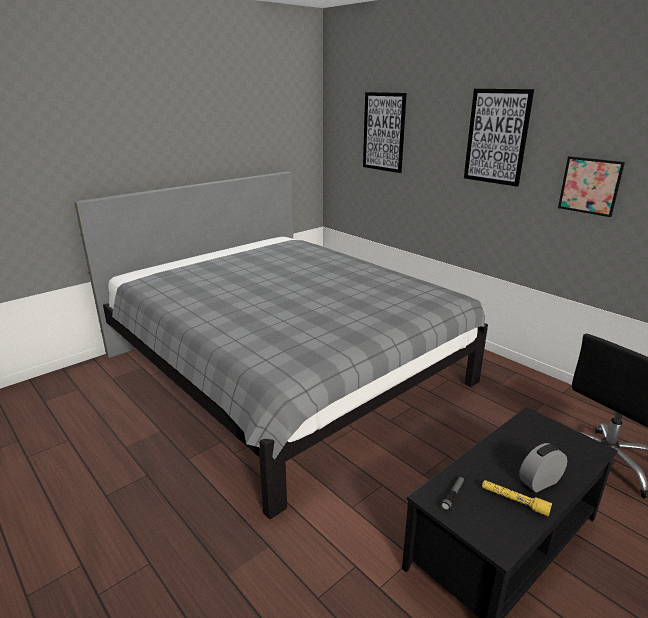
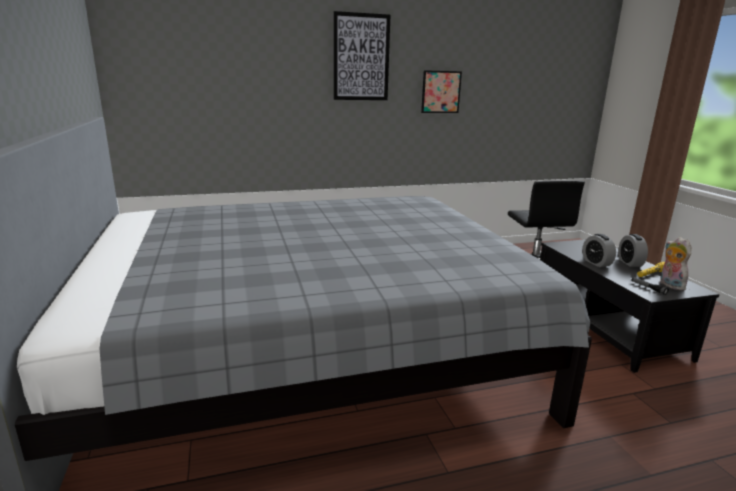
camera: 65 degrees left, 5 degrees down
(384, 132) = (218, 58): picture -> none
(487, 517) = (669, 285): none -> plush toy
(501, 452) = (596, 263): none -> alarm clock

